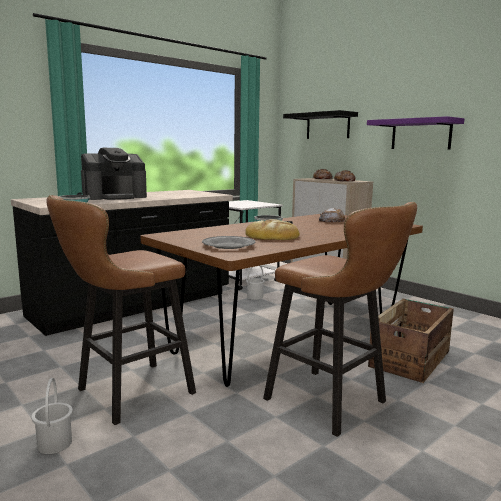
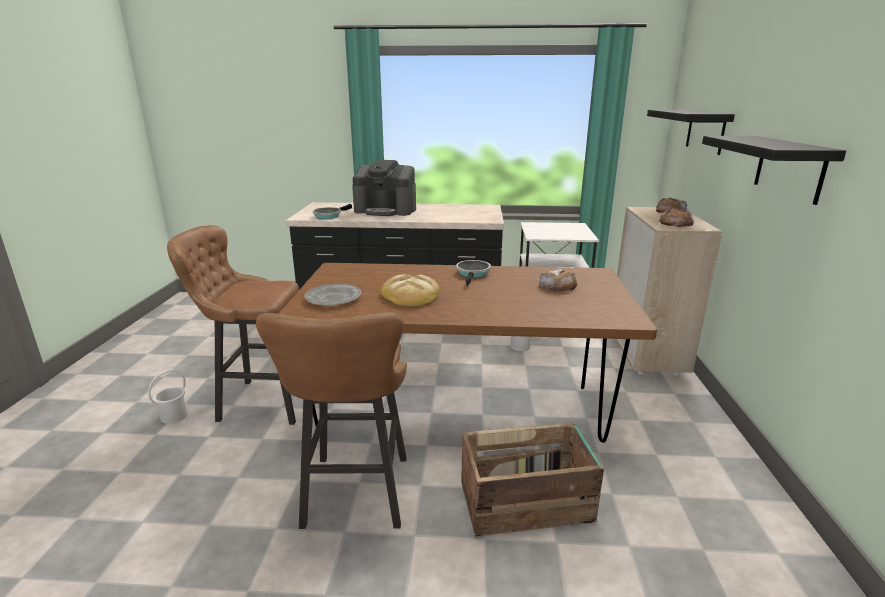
camera: 45 degrees right, 10 degrees up
(421, 134) = (789, 168): purple shelf -> black shelf

